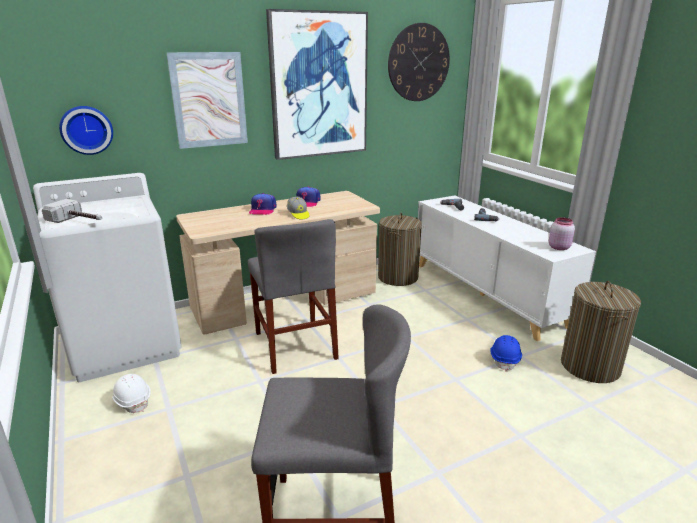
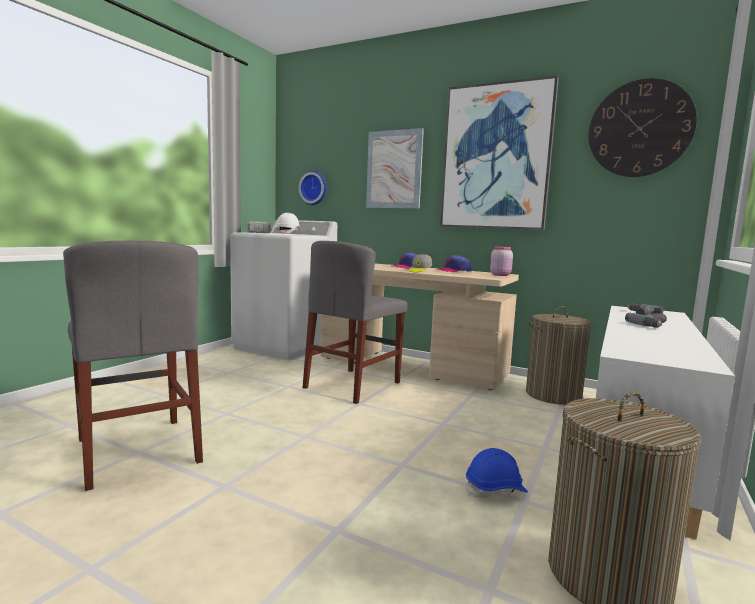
camera: 55 degrees right, 15 degrees down
(132, 401) = (227, 363): white hard hat -> white hard hat (288, 234)
(558, 247) = (668, 356): pink jar -> pink jar (500, 275)

